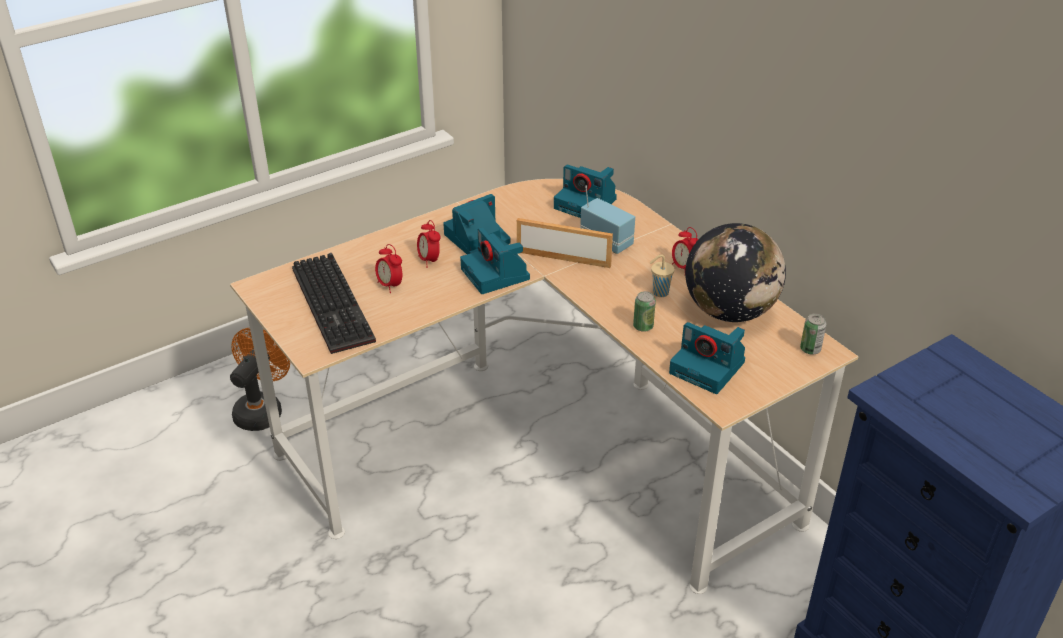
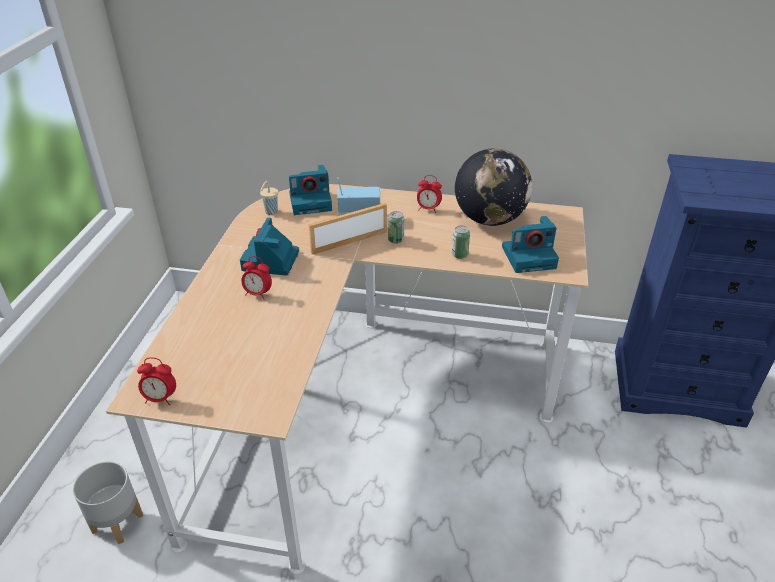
camera: 45 degrees left, 0 degrees up
(262, 409) = (117, 523): orange fan -> grey planter
(336, 305) = (233, 368): keyboard -> none
(390, 285) = (254, 328): alarm clock -> alarm clock (160, 398)
(496, 274) = (321, 276): camera -> none
(659, 293) = (437, 230): beige cup -> beige cup (271, 212)
(810, 349) = (558, 216): can -> can (396, 240)

